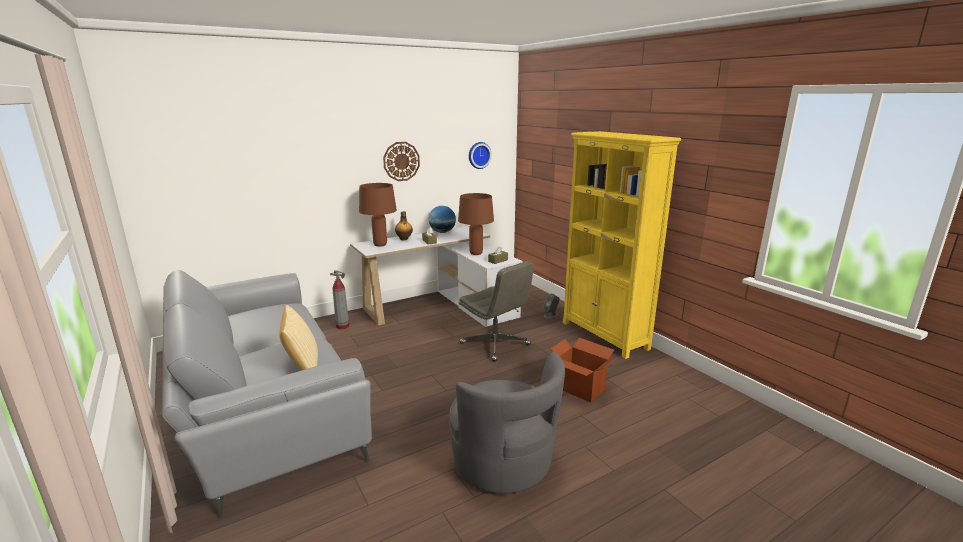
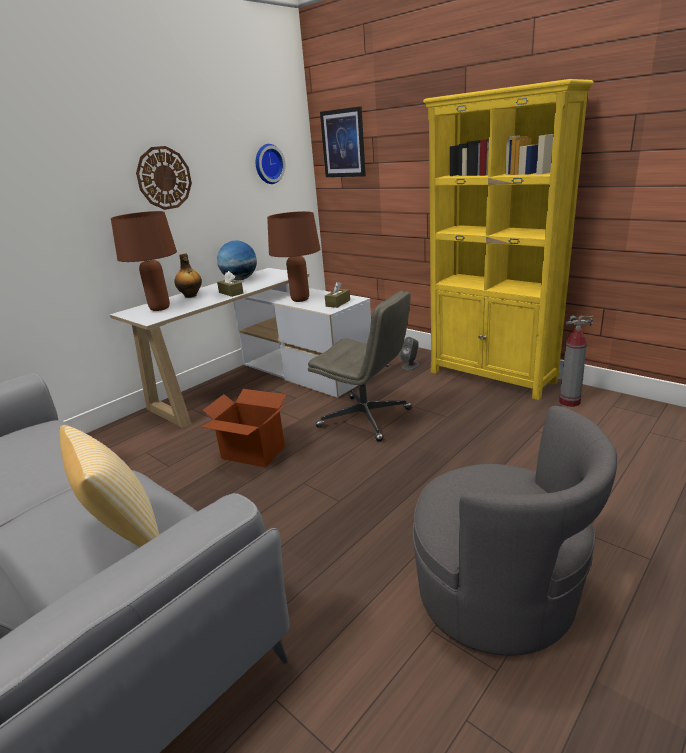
camera: 15 degrees left, 5 degrees up
(342, 326) = (127, 441): fire extinguisher -> fire extinguisher (569, 402)
(535, 146) = (343, 143): none -> picture
(580, 389) = (516, 452): cardboard box -> cardboard box (253, 453)

